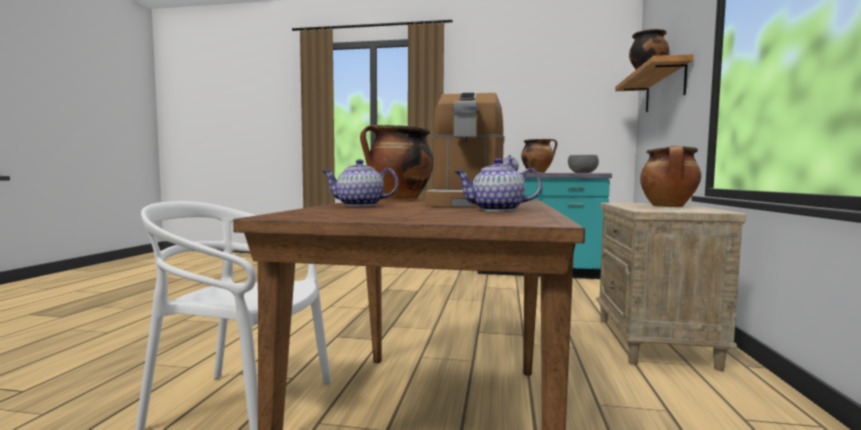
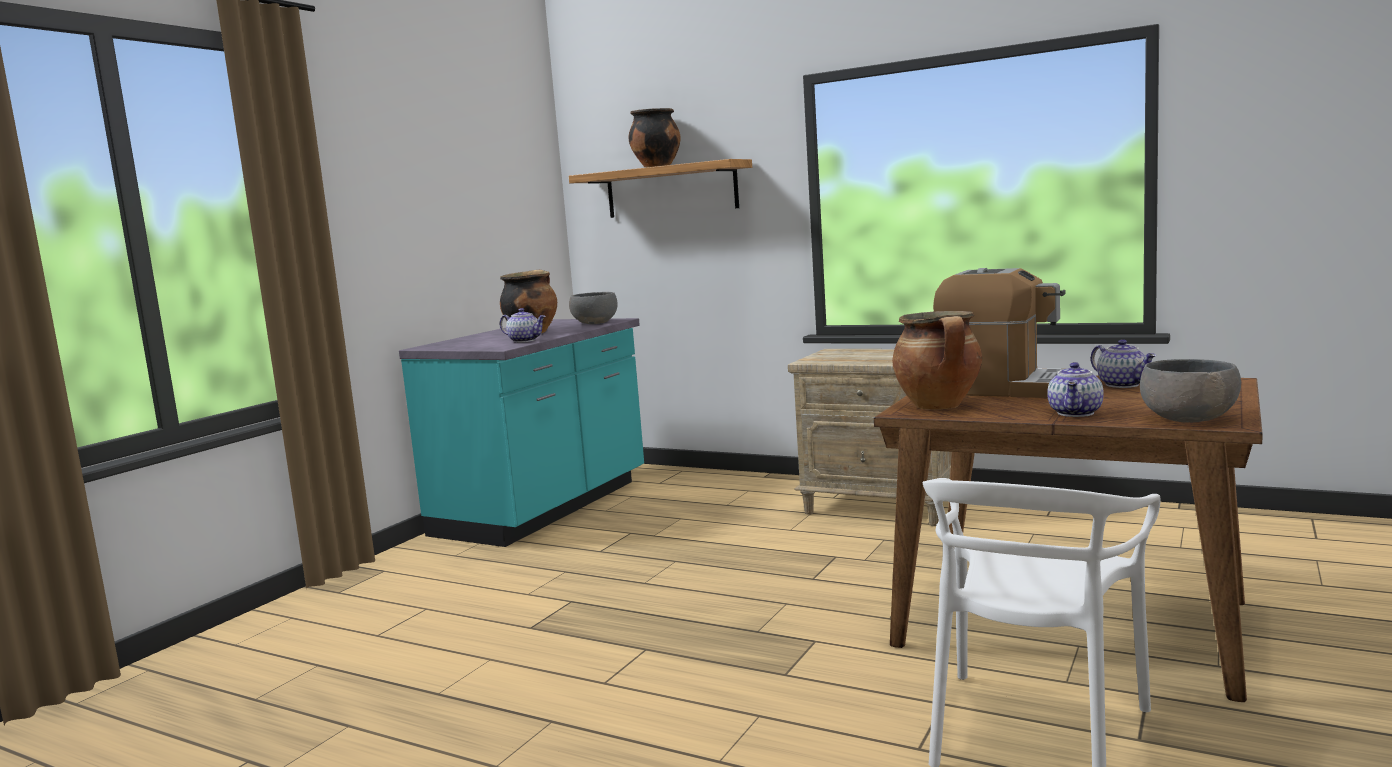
camera: 70 degrees left, 5 degrees up
(314, 212) = (1188, 419): none -> grey bowl
(497, 210) = (1123, 385): teapot -> teapot turned 45 degrees counterclockwise
(668, 206) = (879, 354): cooking pot -> none

